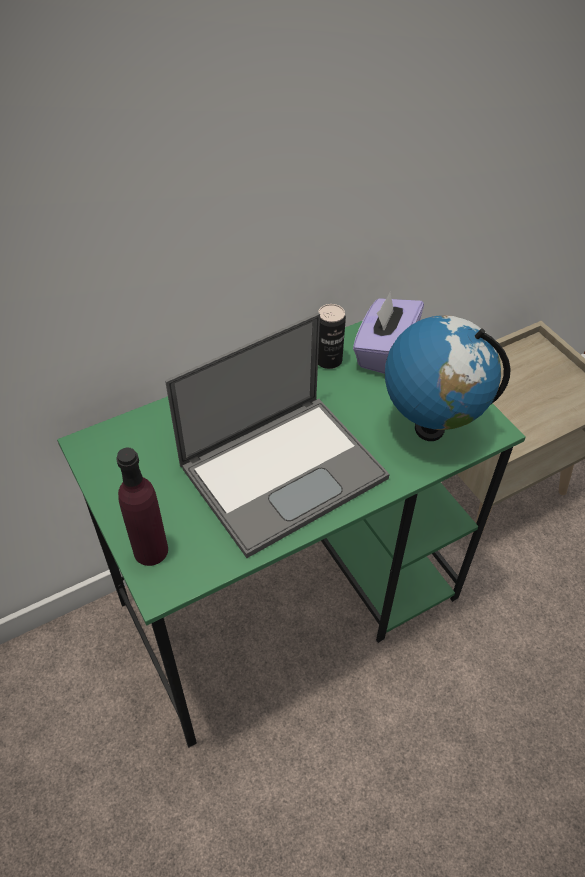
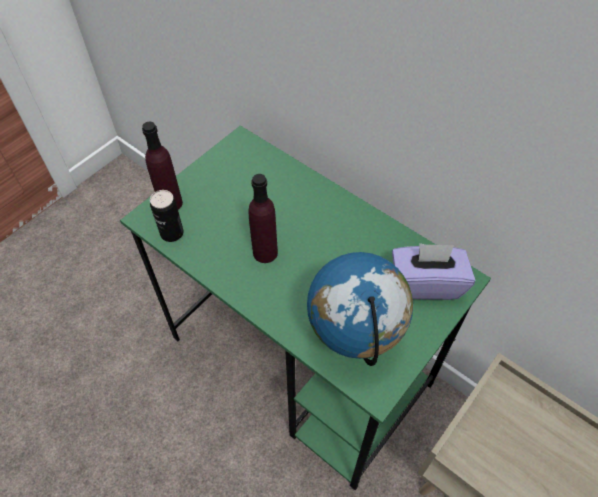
camera: 70 degrees right, 5 degrees up
(284, 470) = (265, 252): laptop -> purple bottle
(328, 360) = (392, 246): can -> can (172, 233)

